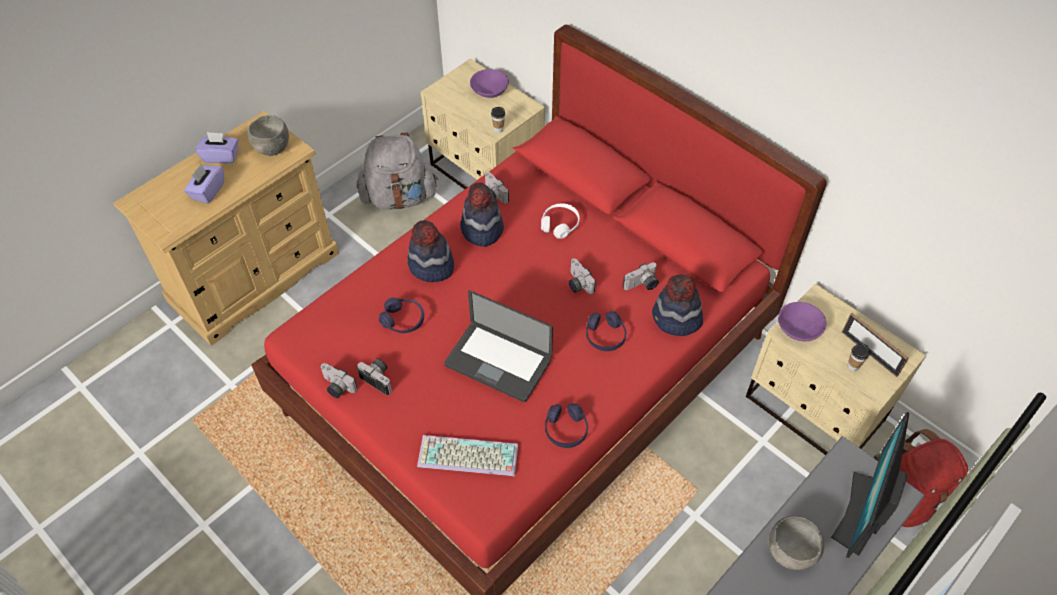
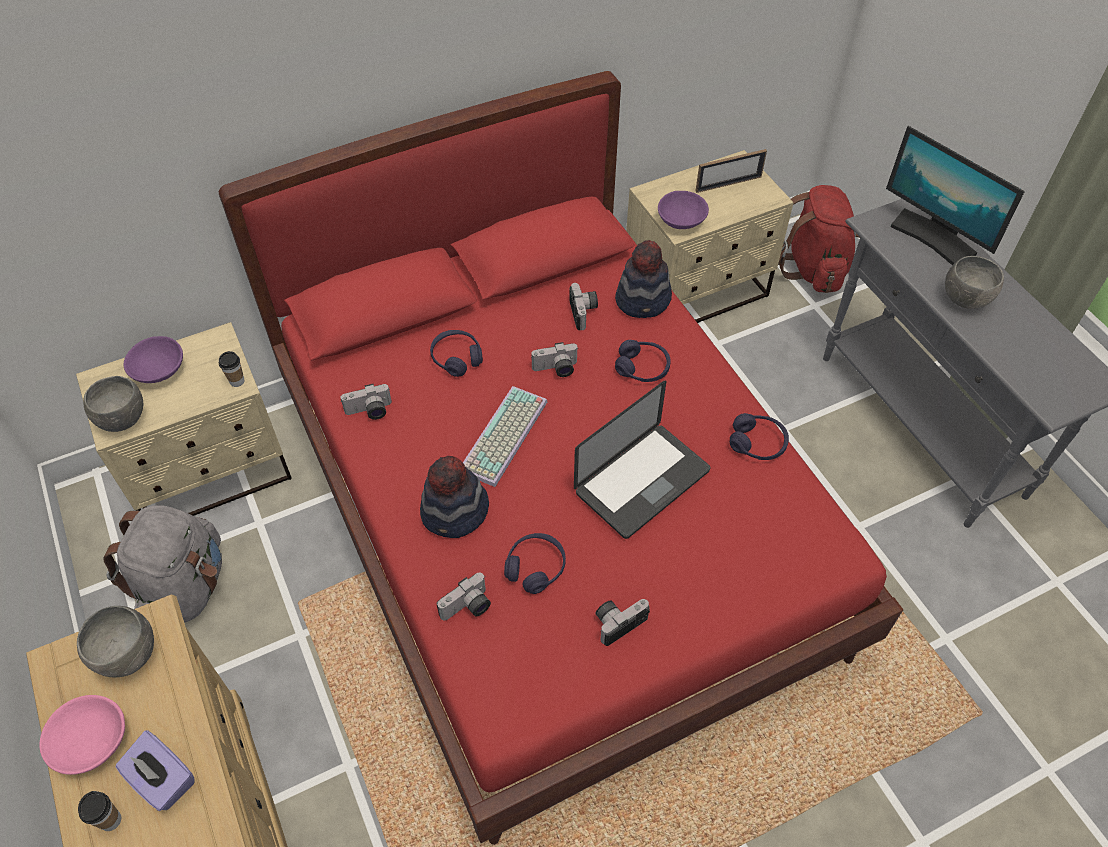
camera: 70 degrees left, 0 degrees up
(221, 156) = (92, 743): purple tissue box -> pink bowl
(336, 387) = (614, 679): camera -> camera (468, 608)
(446, 92) = (122, 419): none -> grey bowl
(466, 457) = (768, 552): keyboard -> keyboard (505, 438)
(481, 229) = (421, 439): hat -> none
(560, 225) = (456, 358): white headphones -> purple headphones
(853, 366) = (738, 200): cup -> cup (110, 820)

